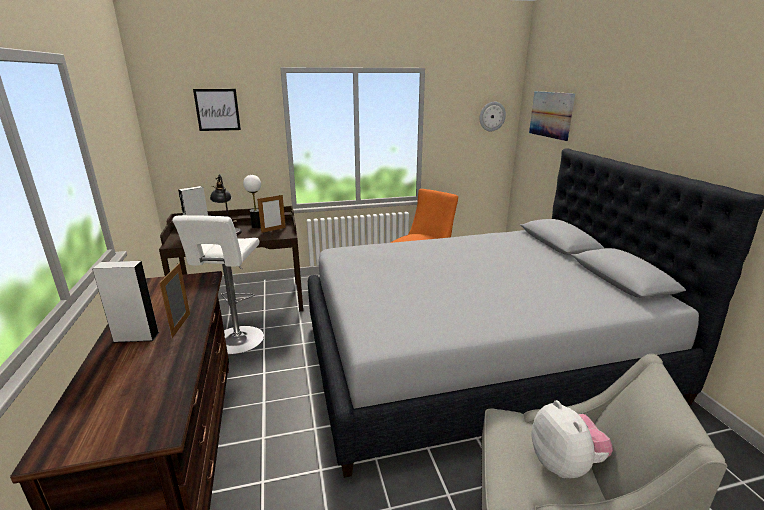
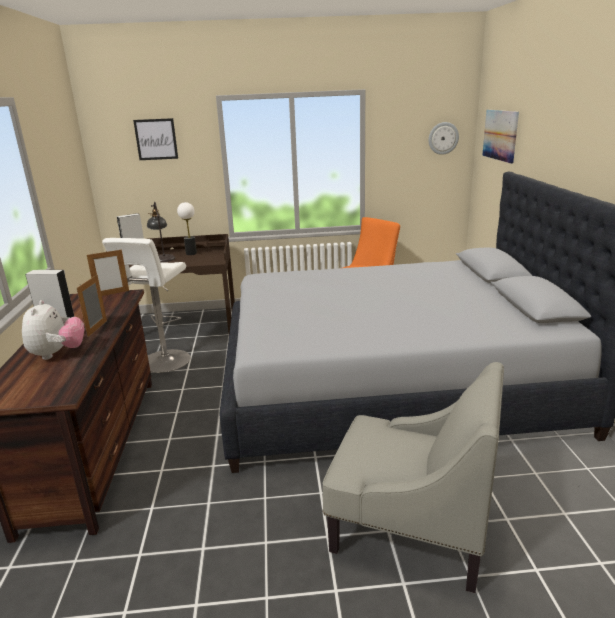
camera: 10 degrees right, 0 degrees up
(273, 230) = (205, 257): picture frame -> picture frame (112, 293)
(564, 464) = (403, 456): plush toy -> plush toy (57, 354)

